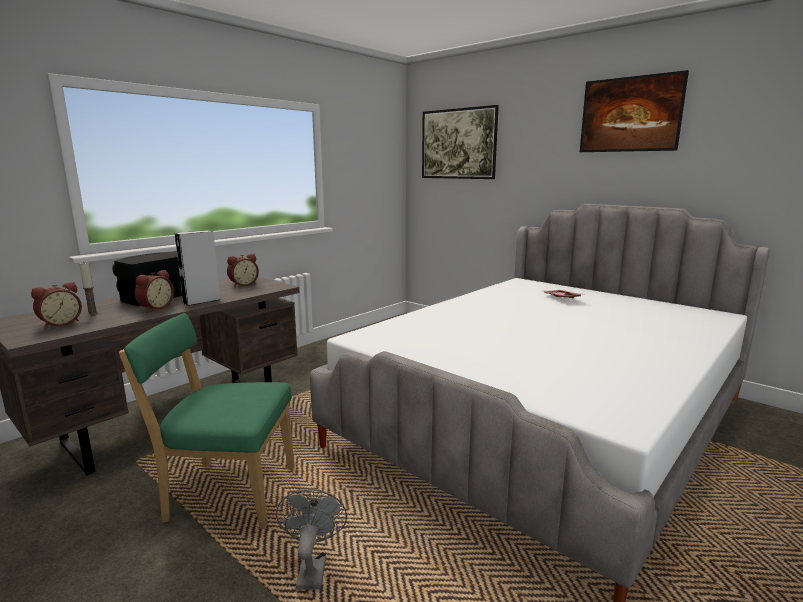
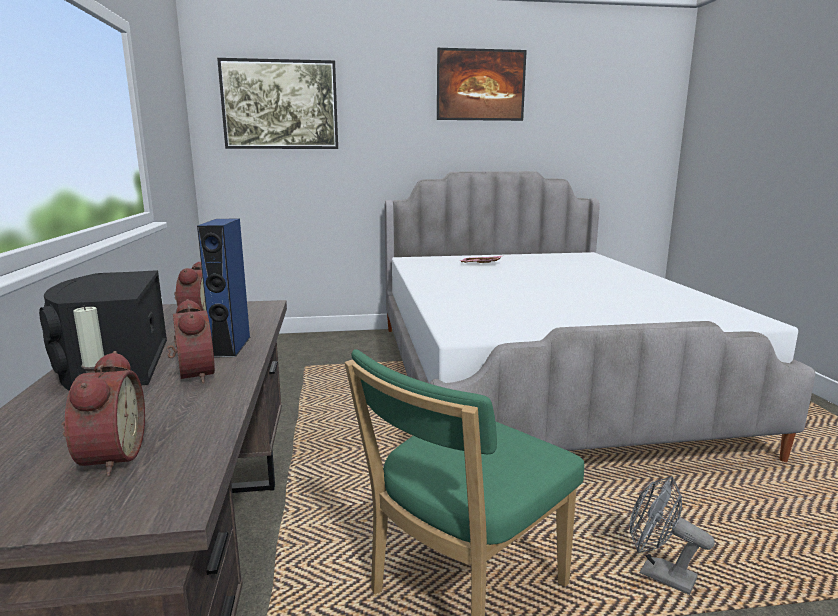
camera: 50 degrees left, 0 degrees up
(201, 301) = (231, 346): grey speaker -> blue speaker

